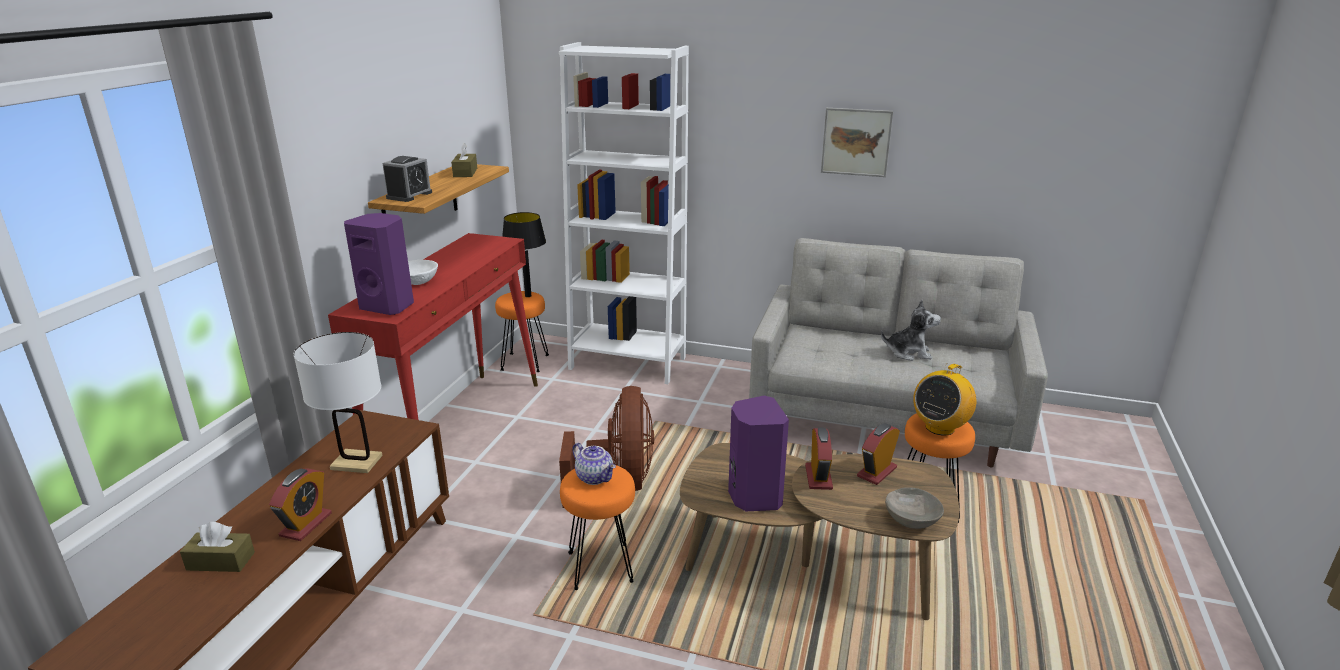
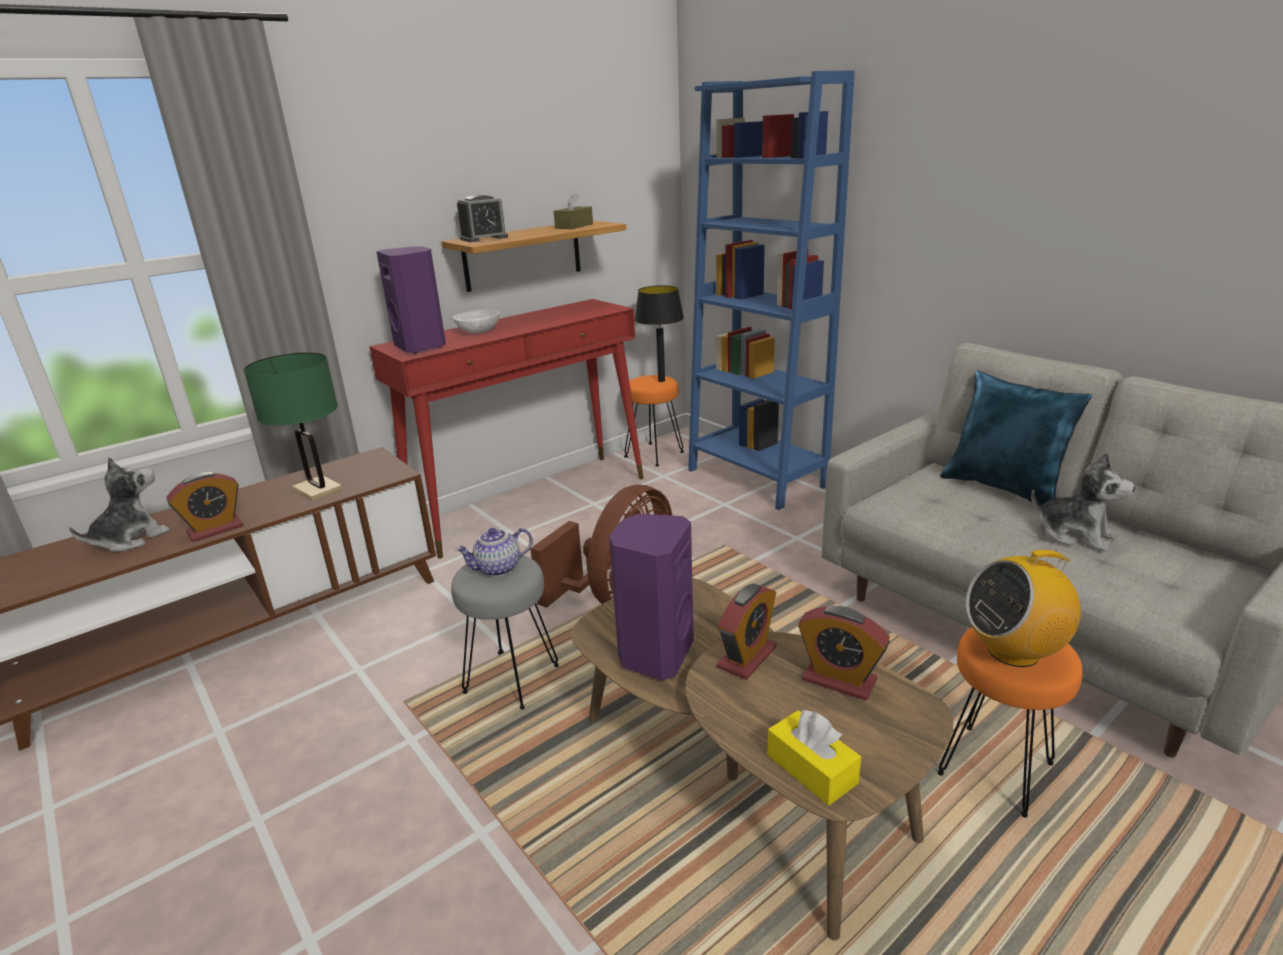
camera: 35 degrees right, 0 degrees up
(220, 561) = (131, 539): brown tissue box -> plush toy
(356, 462) = (317, 489): white table lamp -> green table lamp
(595, 477) = (498, 569): teapot -> teapot turned 75 degrees clockwise
(601, 566) = (512, 679): orange stool -> grey stool
(627, 363) = (756, 478): white bookcase -> blue bookcase
(849, 333) = (1004, 489): none -> blue pillow
(856, 142) = (1074, 201): picture -> none
(876, 472) = (839, 680): alarm clock -> alarm clock turned 135 degrees counterclockwise
(911, 521) = (811, 769): grey bowl -> yellow tissue box

